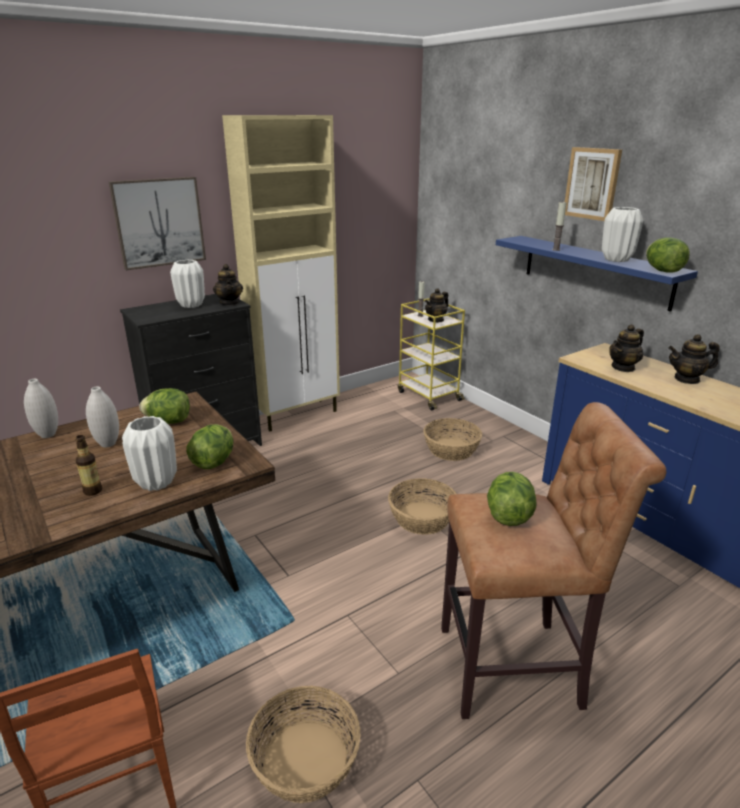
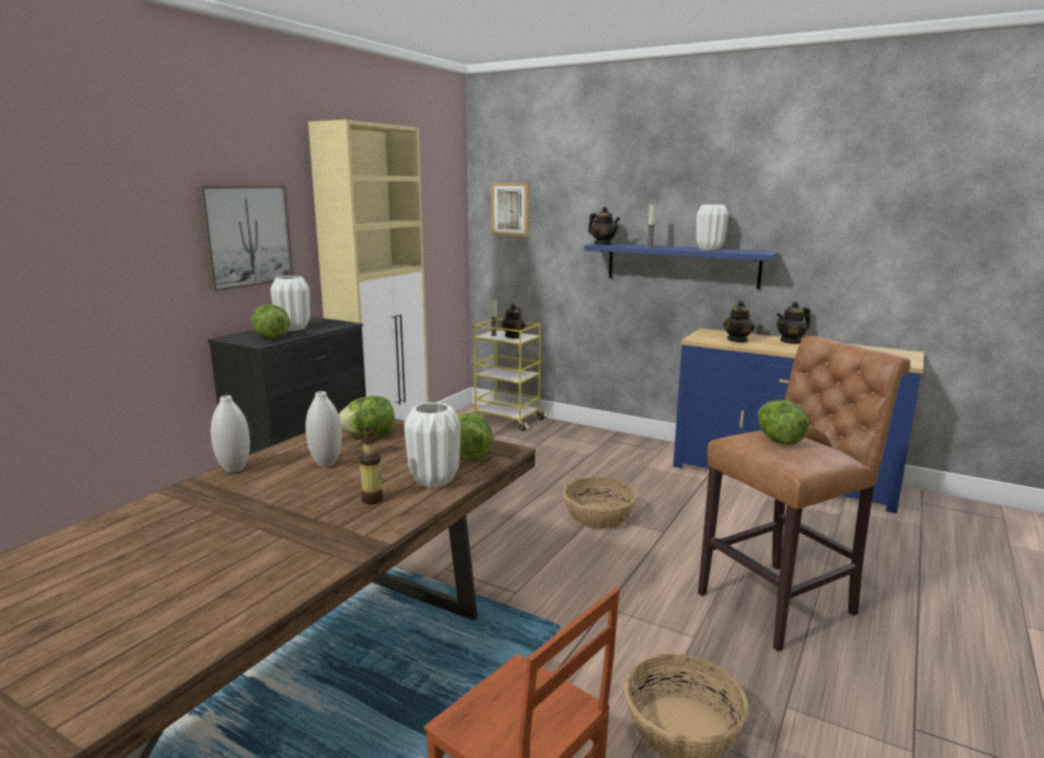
camera: 25 degrees left, 10 degrees down
(230, 303) = (335, 323): teapot -> teapot (603, 244)
(451, 449) = (571, 458): basket -> none
(592, 183) = (669, 188): picture -> picture (510, 209)
(662, 271) = (756, 252): lettuce -> lettuce (271, 337)

